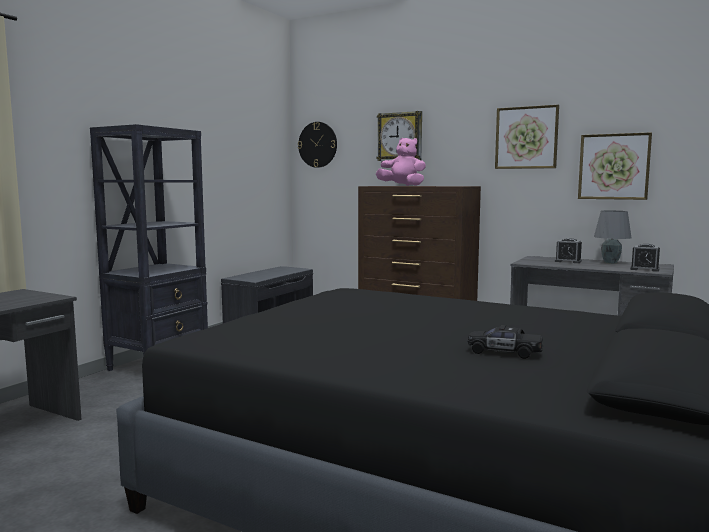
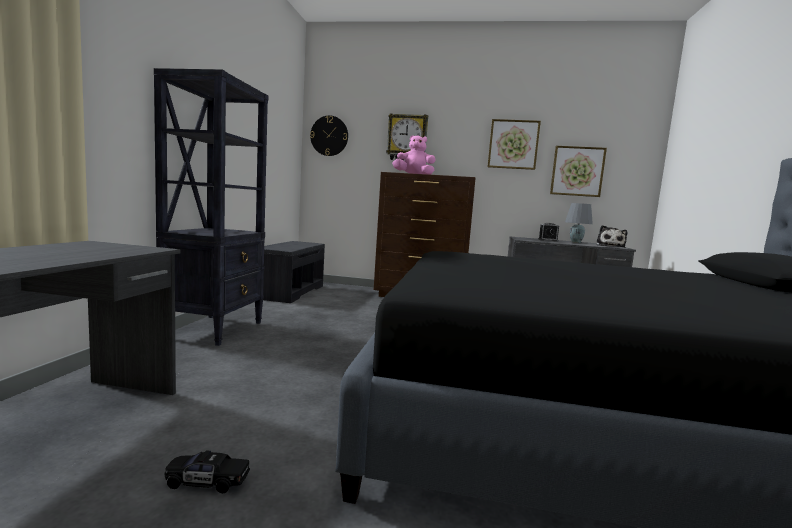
camera: 20 degrees left, 0 degrees up
(504, 352) = (723, 297): black toy car -> black toy car (207, 481)
(644, 269) = (609, 246): alarm clock -> plush toy

